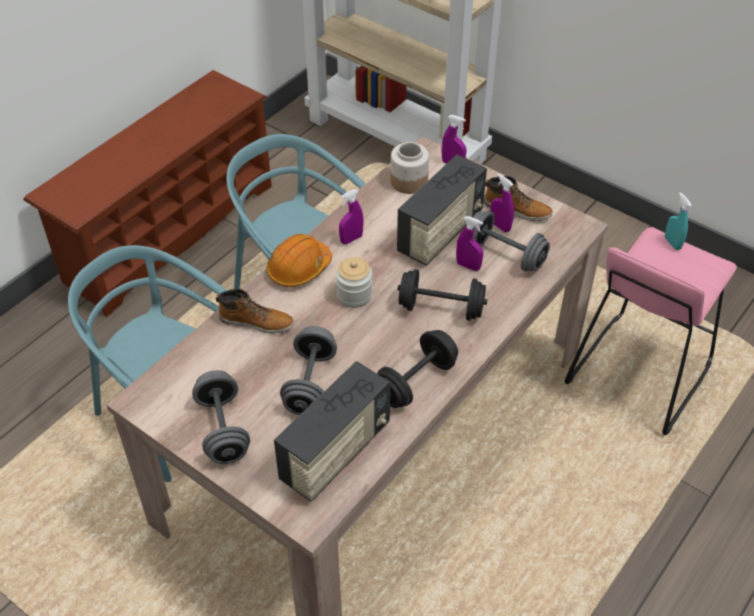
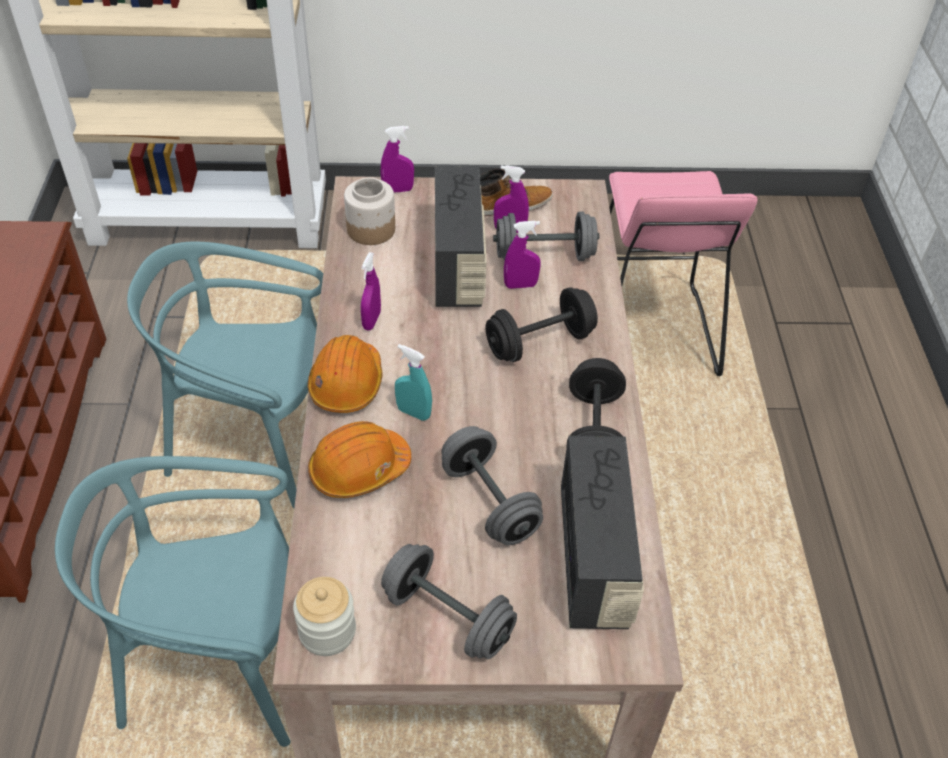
camera: 40 degrees left, 0 degrees up
(257, 321) = (359, 469): boot -> orange hard hat
(354, 295) = (437, 379): jar -> jar (327, 631)
(672, 243) = (648, 177): turquoise spray bottle -> turquoise spray bottle (413, 413)

